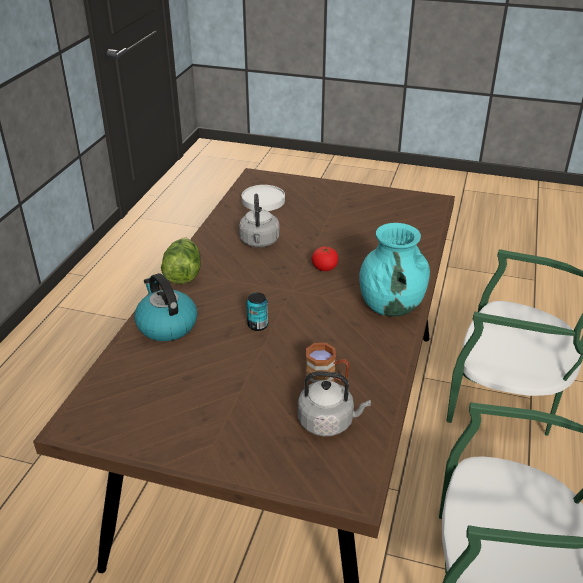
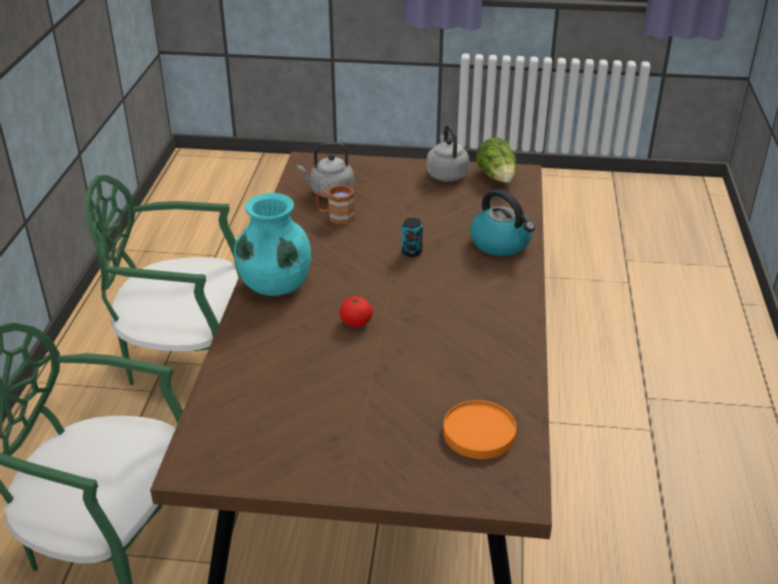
camera: 170 degrees right, 0 degrees up
(182, 272) = (523, 298): lettuce -> lettuce (497, 177)
(259, 242) = (451, 351): grey kettle -> grey kettle (446, 174)
(263, 200) = (478, 432): white plate -> orange plate

